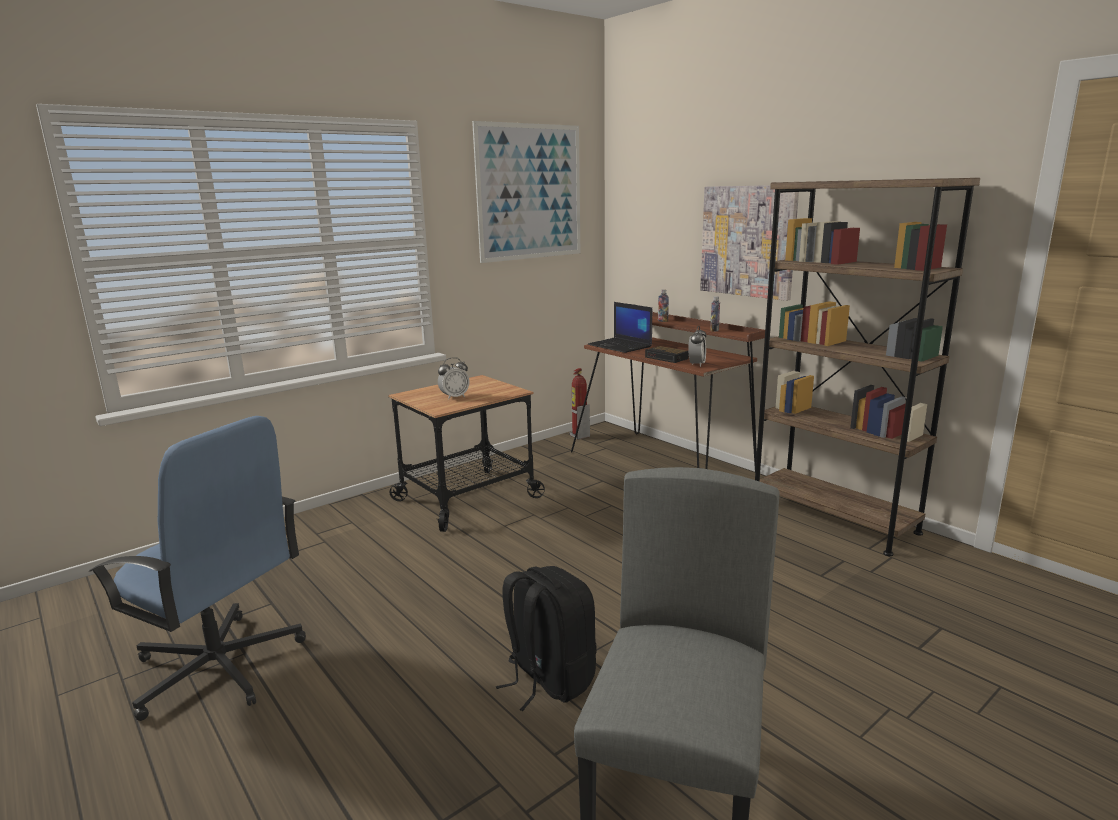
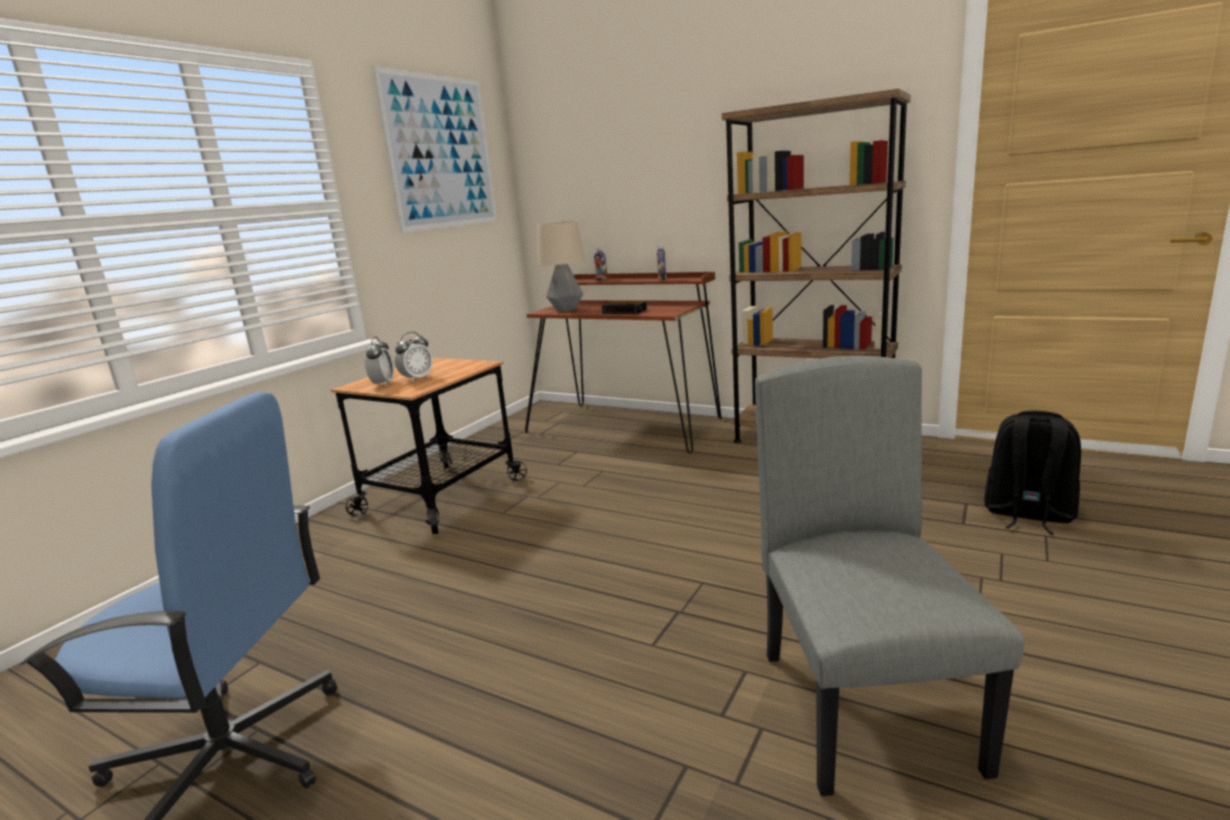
camera: 20 degrees left, 0 degrees up
(548, 679) = (660, 645): black backpack -> black backpack (1027, 515)
(579, 436) = (523, 417): fire extinguisher -> none
(621, 346) = (566, 309): laptop -> table lamp
(696, 364) = (660, 312): alarm clock -> alarm clock (383, 384)
(748, 241) = (683, 186): picture -> none

